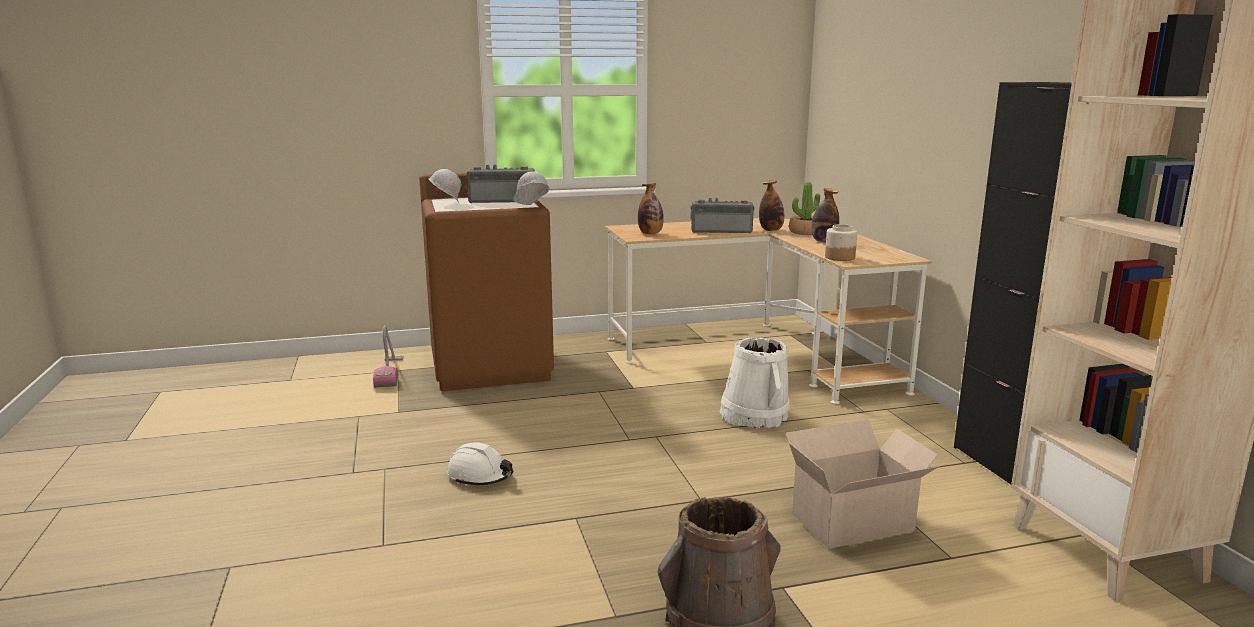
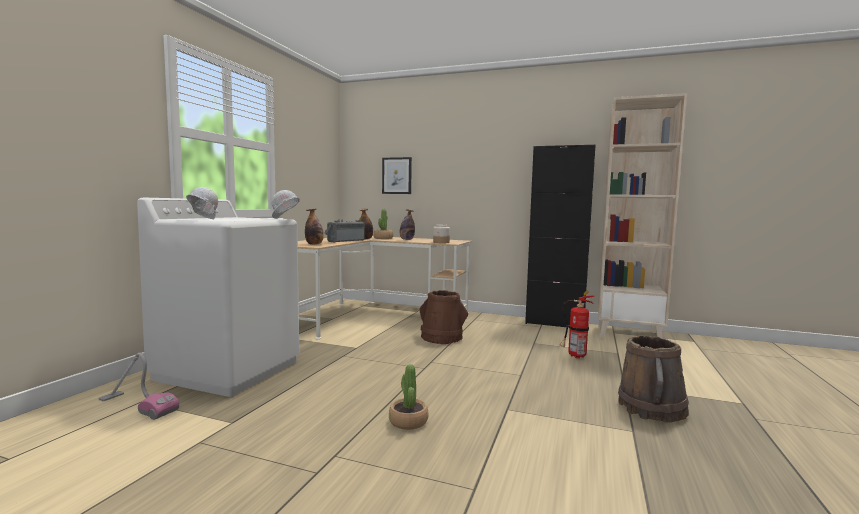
camera: 55 degrees left, 10 degrees down
(480, 476) = (408, 421): white hard hat -> potted plant
(491, 366) = (229, 370): brown washing machine -> white washing machine
(502, 201) = (241, 218): radio -> none
(754, 415) = (441, 338): white bucket -> brown bucket
(856, 522) = (574, 356): cardboard box -> fire extinguisher
(862, 120) = (397, 175): none -> picture

